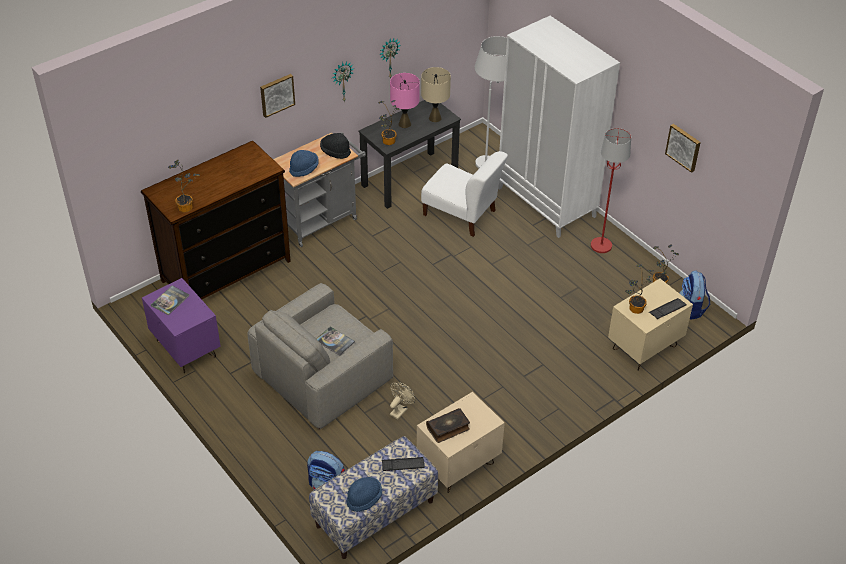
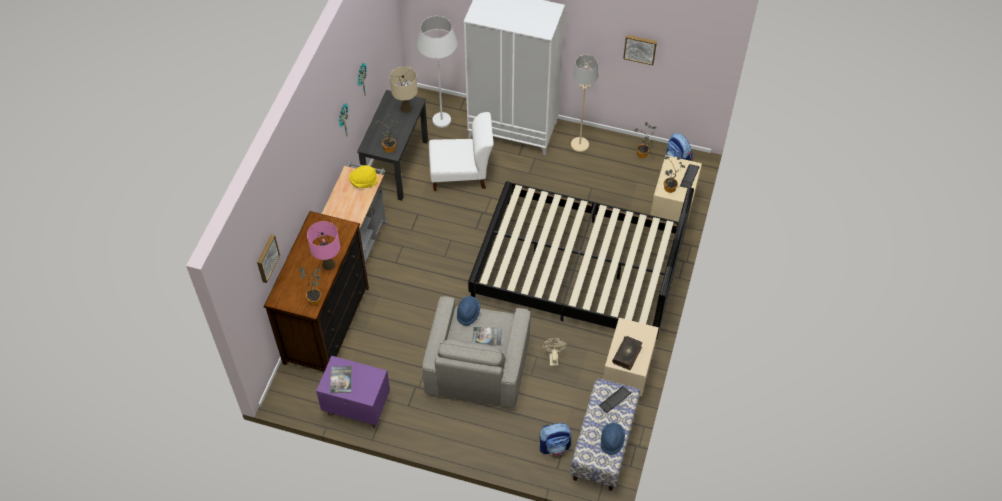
camera: 35 degrees left, 10 degrees up
(276, 94) = (314, 163): picture -> picture (266, 258)
(304, 169) = (353, 210): blue hat -> blue hat (468, 313)
(335, 152) = (363, 181): black hat -> yellow hat
(405, 124) = (387, 126): pink table lamp -> pink table lamp (328, 264)
(495, 350) = (577, 271): none -> black bed
(601, 246) = (580, 145): red floor lamp -> beige floor lamp

